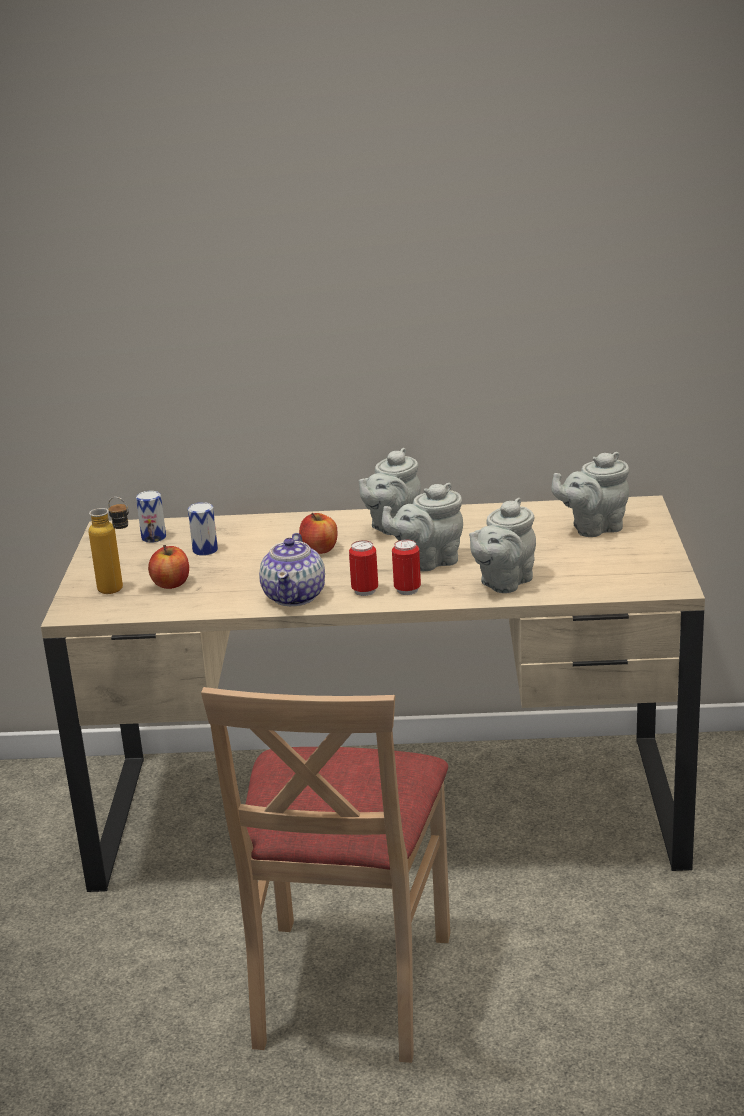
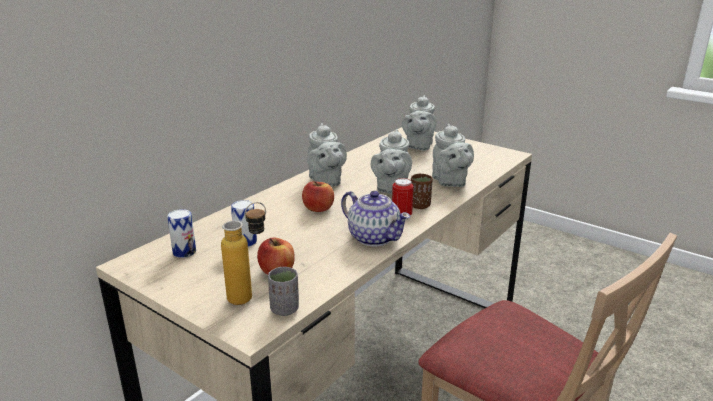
camera: 55 degrees left, 0 degrees up
(116, 611) = (284, 309): none -> grey cup
(407, 590) = (420, 205): can -> brown cup

